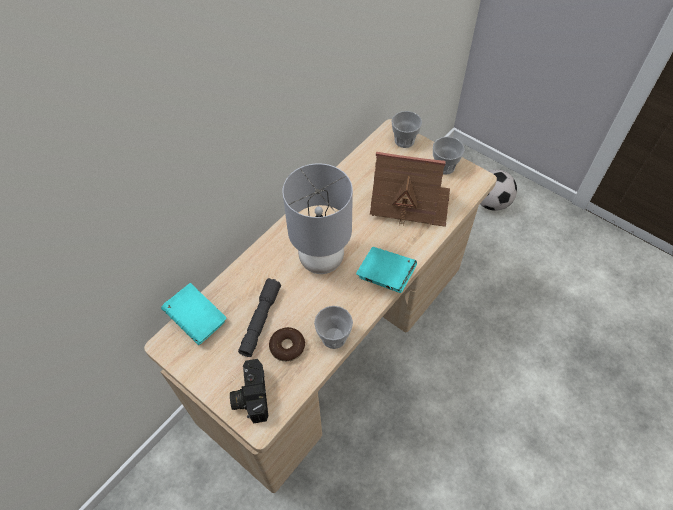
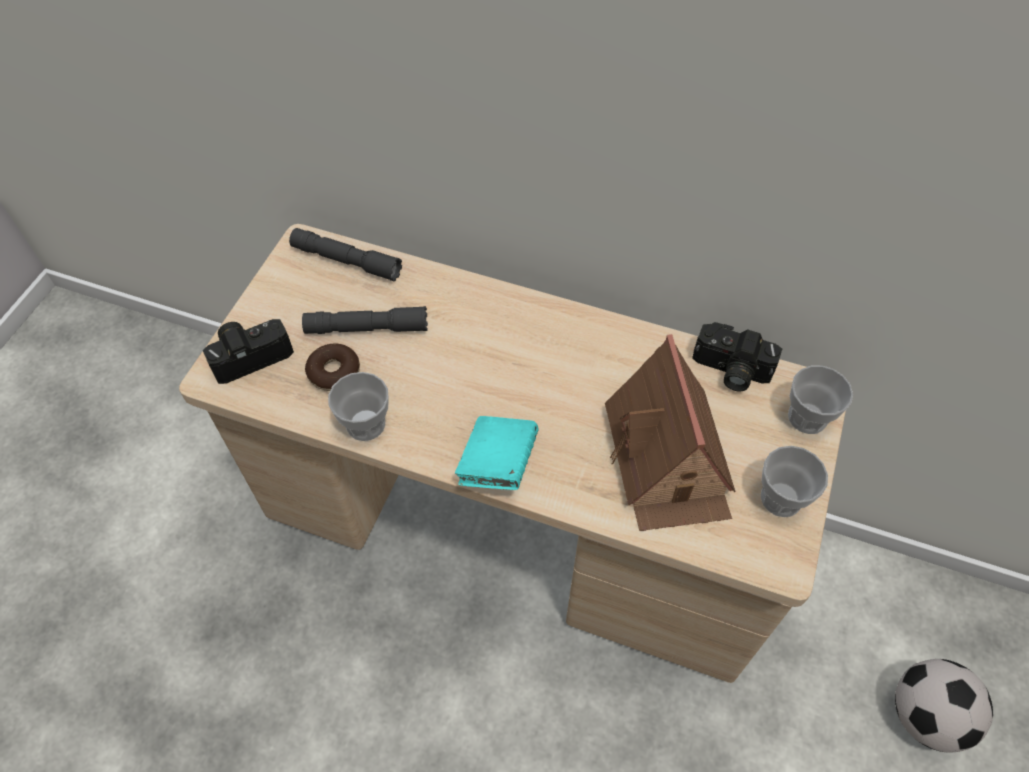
camera: 70 degrees right, 0 degrees up
(197, 320) = (346, 261): turquoise book -> grey flashlight
(321, 261) = (493, 369): grey table lamp -> none
(366, 159) = (730, 371): none -> camera

